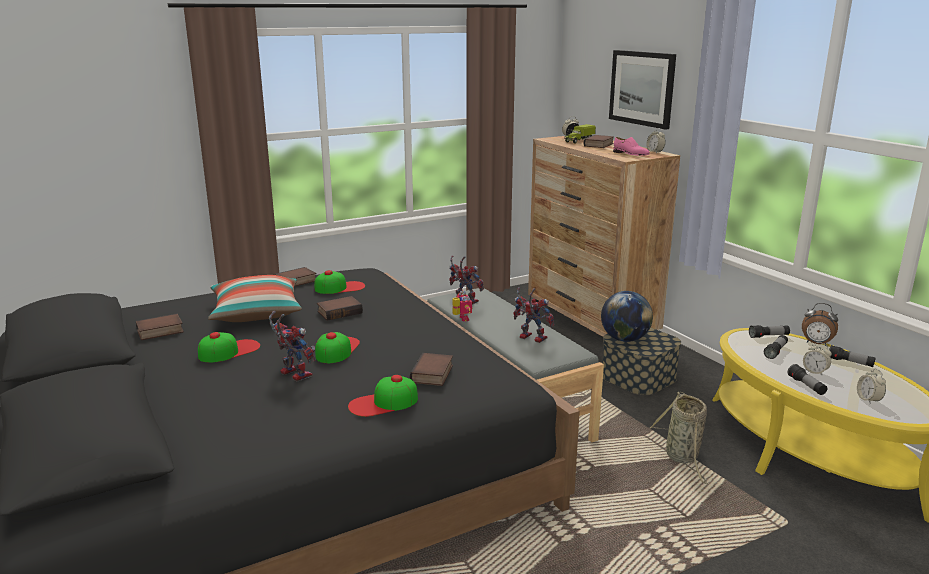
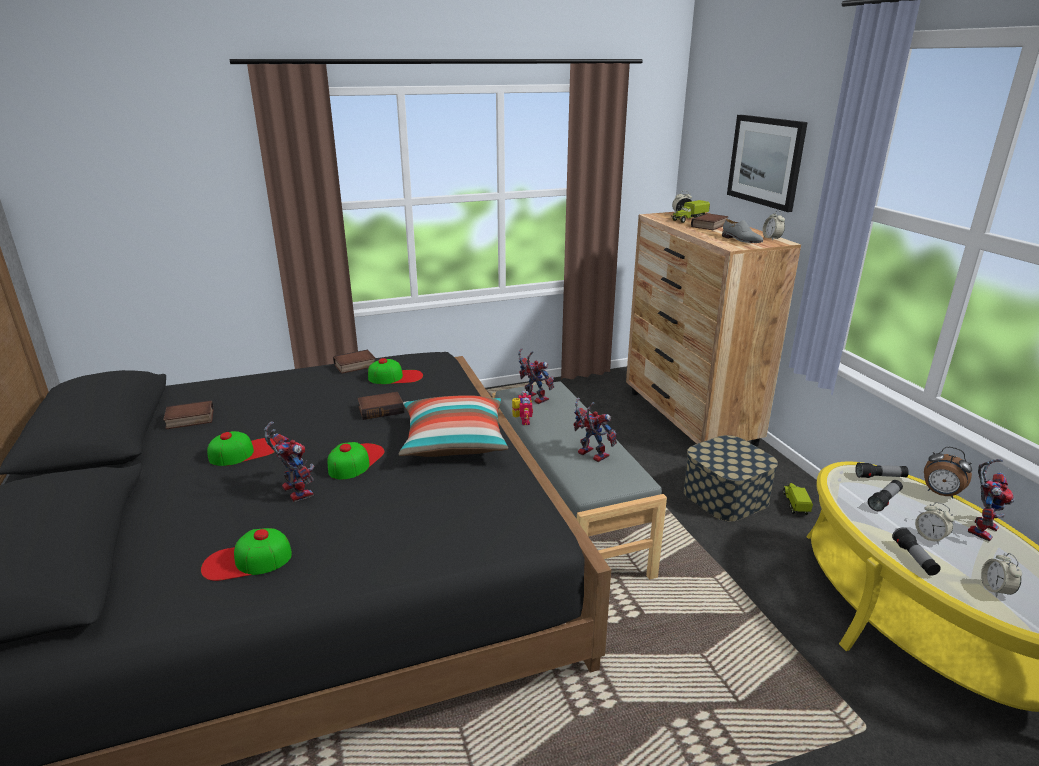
camera: 10 degrees right, 5 degrees up
(256, 313) = (296, 403): pillow -> pillow (454, 441)
(383, 403) = (373, 543): cap -> cap (247, 561)
(433, 374) = (446, 507): book -> none
(624, 339) = (711, 454): globe -> none
(630, 154) = (741, 240): pink shoe -> grey shoe
(682, 457) = (752, 613): basket -> none
(697, 378) = (794, 504): none -> toy truck
(850, 362) = (980, 527): flashlight -> toy robot

